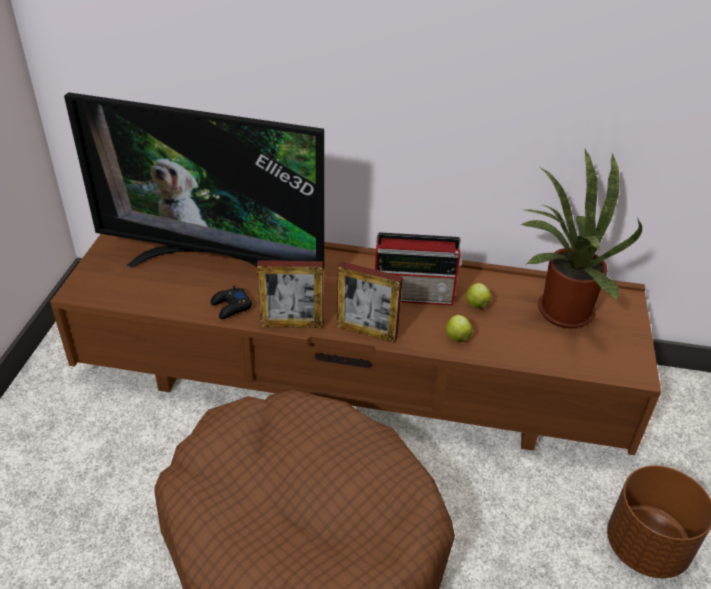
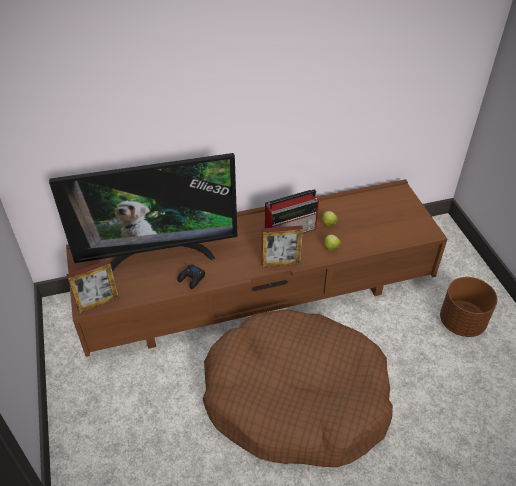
camera: 25 degrees left, 5 degrees up
(291, 324) = (235, 275): picture frame -> picture frame (98, 303)
(558, 311) = (372, 211): potted plant -> none

